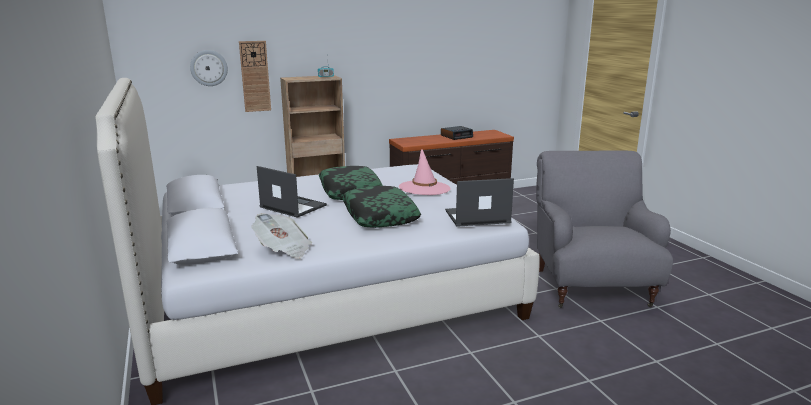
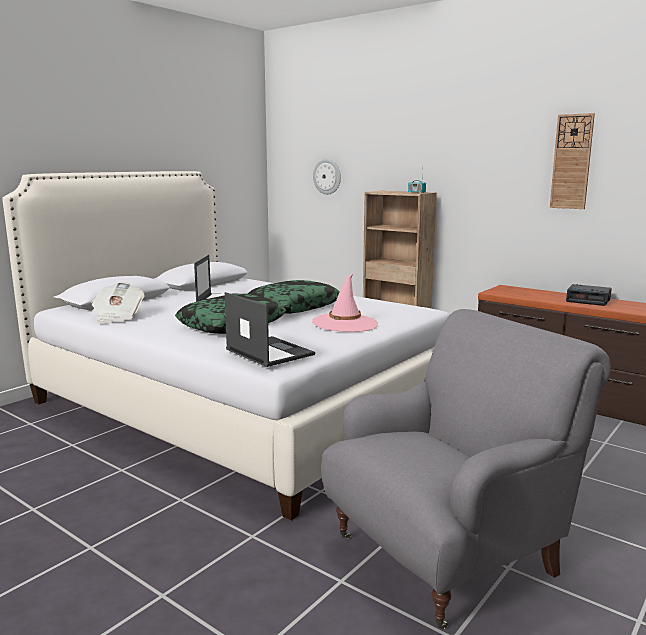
camera: 60 degrees right, 5 degrees down
(255, 76) = (363, 188): wall clock -> wall clock (571, 162)

